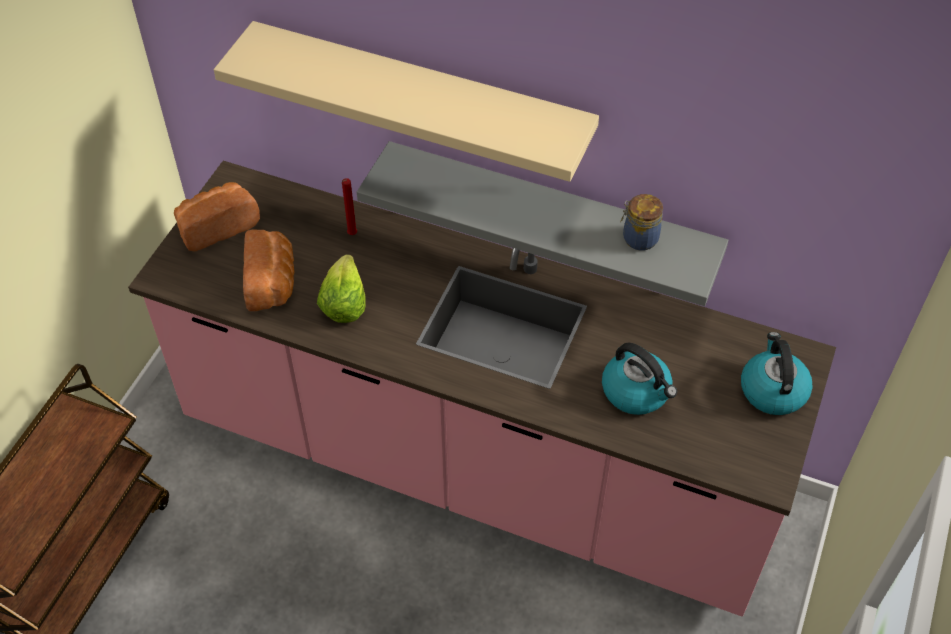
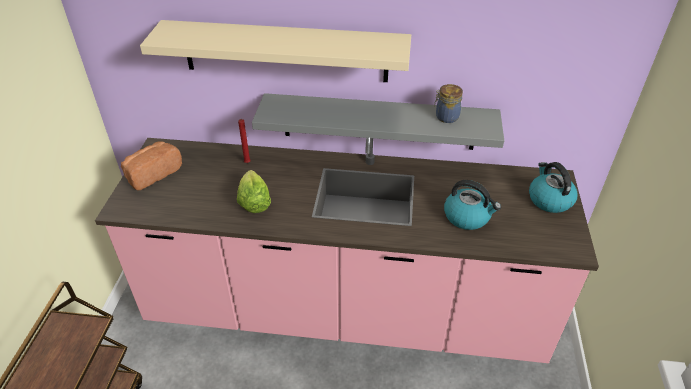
camera: 15 degrees left, 10 degrees down
(272, 283) = (200, 199): bread -> none

